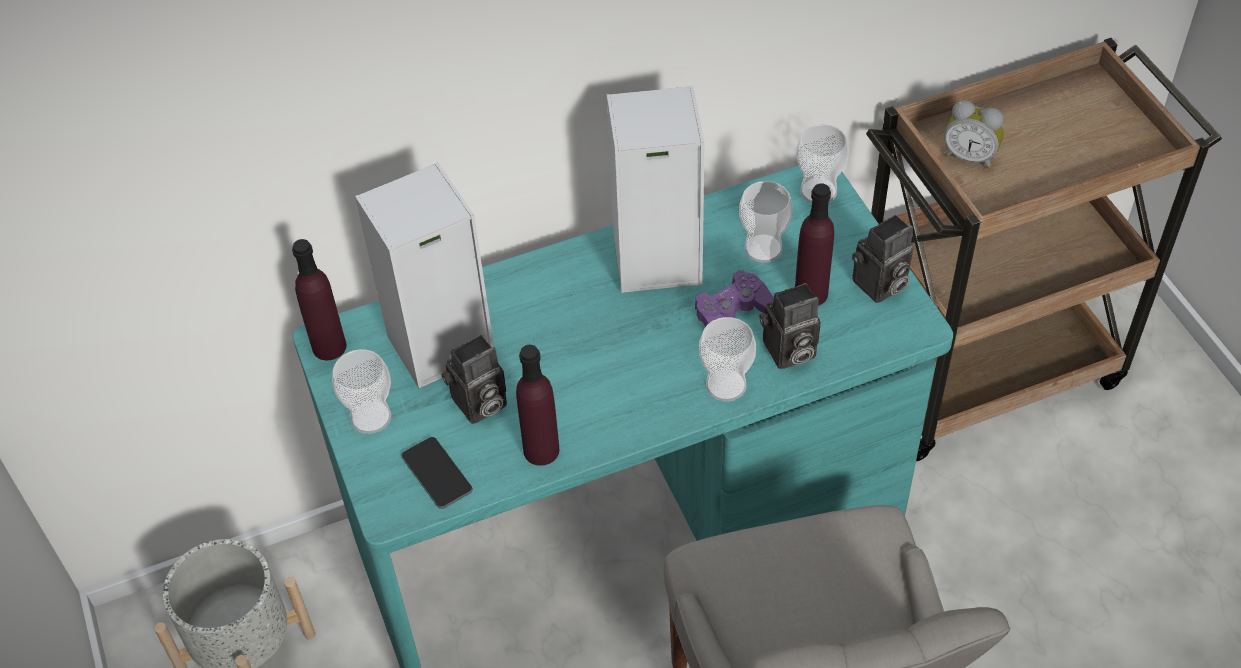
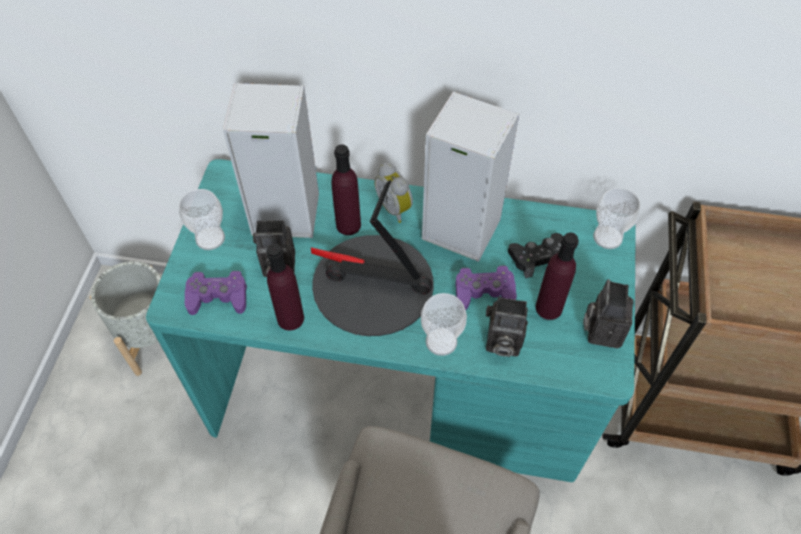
camera: 30 degrees right, 5 degrees up
(329, 346) = (222, 180): purple bottle -> purple bottle (348, 225)
(437, 473) = (218, 297): phone -> purple game controller
(607, 370) = (372, 287): none -> table lamp
(763, 248) = (538, 258): cup -> black game controller
(879, 286) = (602, 329): camera -> camera turned 105 degrees clockwise
(970, 156) = (738, 268): alarm clock -> alarm clock (396, 208)

